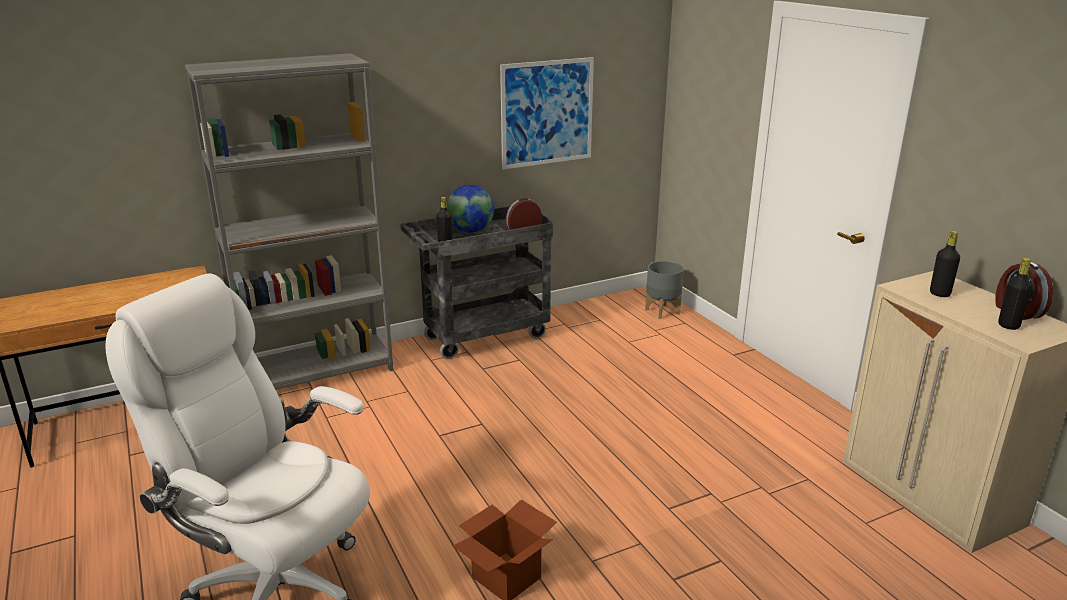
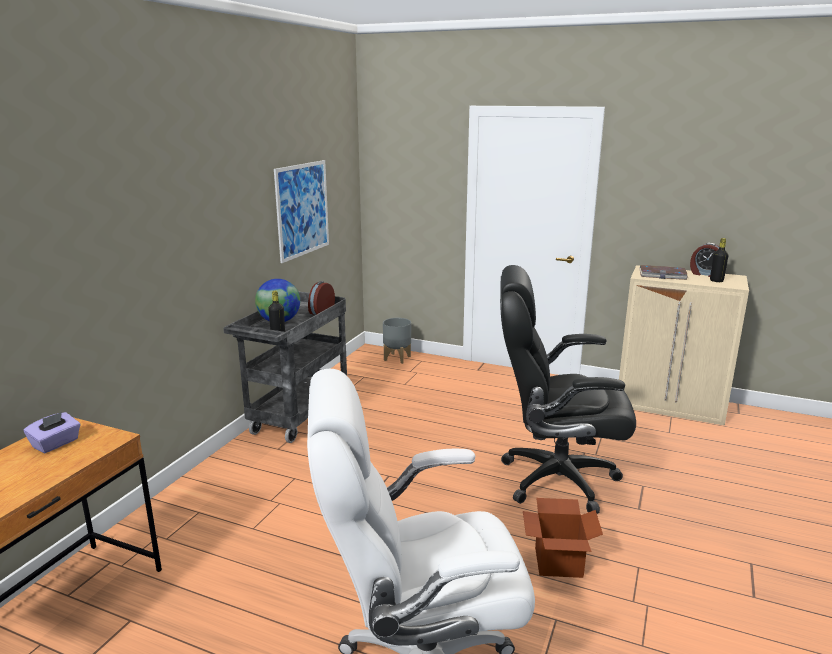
camera: 40 degrees left, 5 degrees down
(166, 283) = (56, 444): none -> purple tissue box
(317, 373) = (187, 499): grey bookcase -> none
(630, 504) = (555, 480): none -> black office chair
(939, 294) = (662, 275): black bottle -> book

